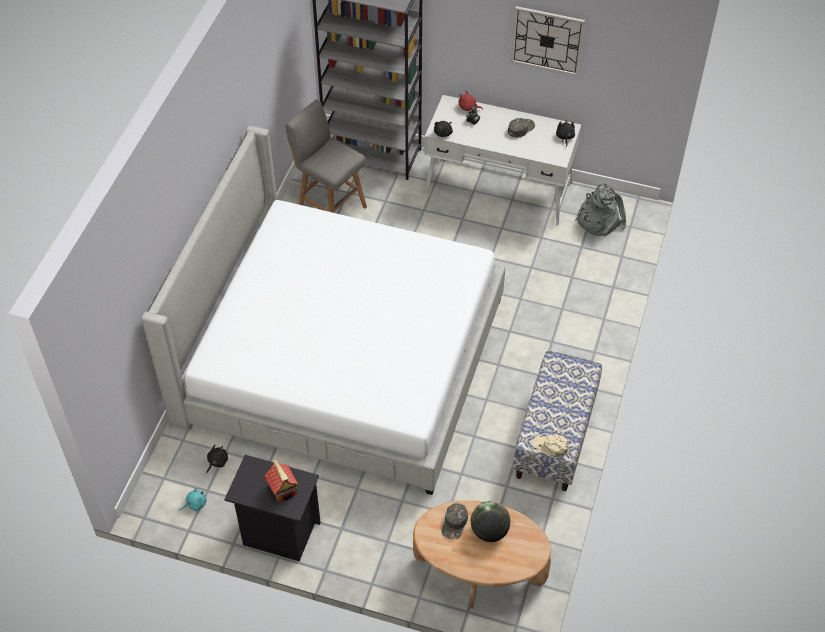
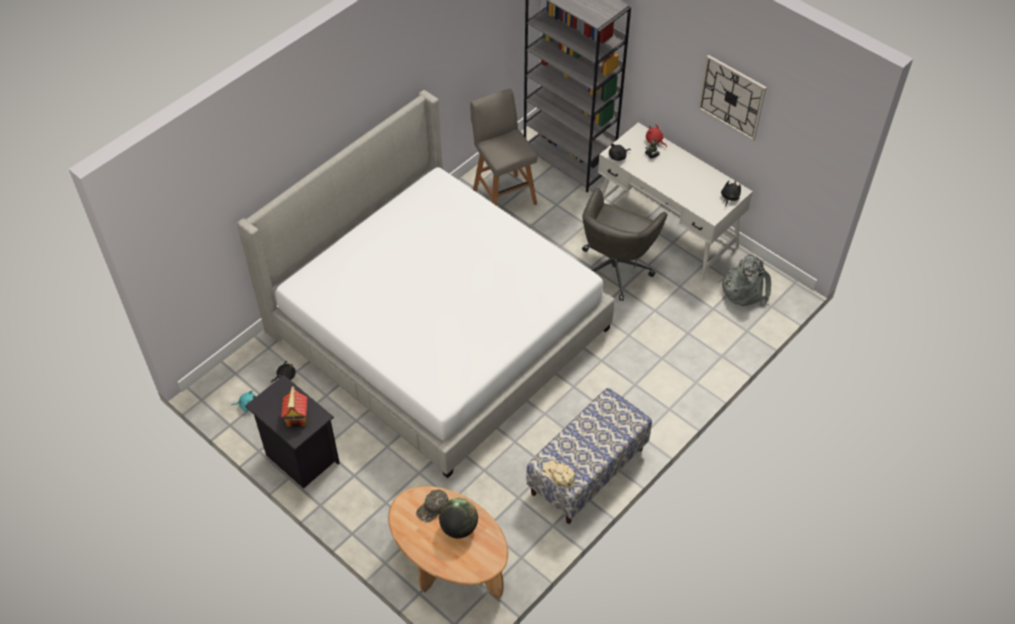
camera: 25 degrees right, 0 degrees up
(473, 241) = (615, 268): none -> grey office chair
(520, 128) = (692, 176): green cap -> none

